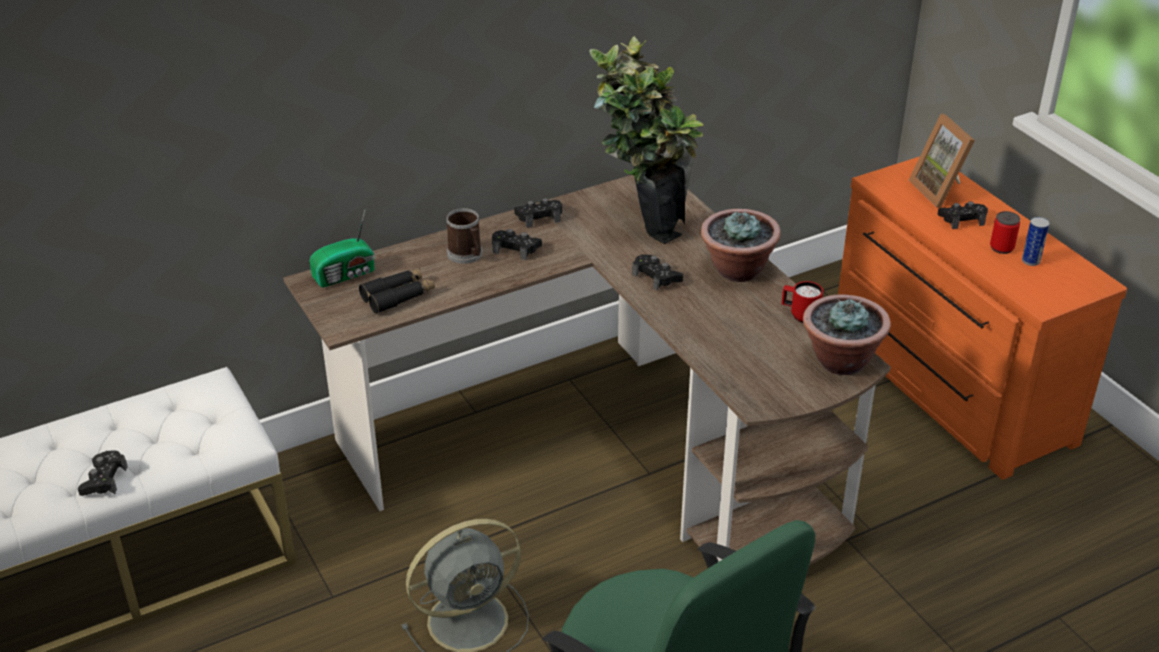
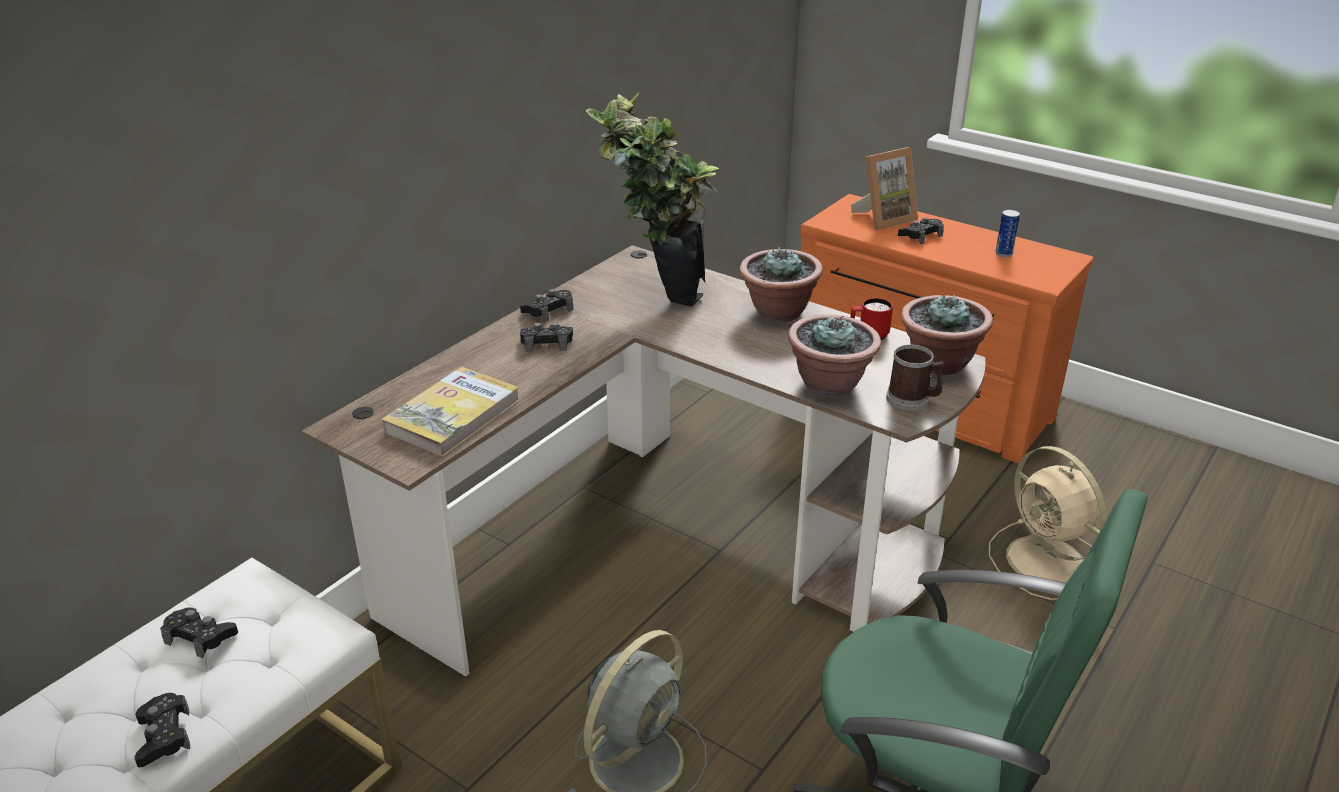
camera: 25 degrees left, 5 degrees down
(346, 275) = (377, 409): radio -> none
(398, 296) = (453, 416): black binoculars -> book
(467, 255) = (500, 360): mug -> mug (912, 400)
(656, 277) = (708, 335): black game controller -> black game controller (200, 637)
(723, 353) = (830, 384): none -> potted plant
(941, 190) = (884, 218): picture frame -> picture frame turned 75 degrees counterclockwise
(949, 582) = (1048, 563): none -> beige fan
(1001, 247) = (972, 249): can -> none

